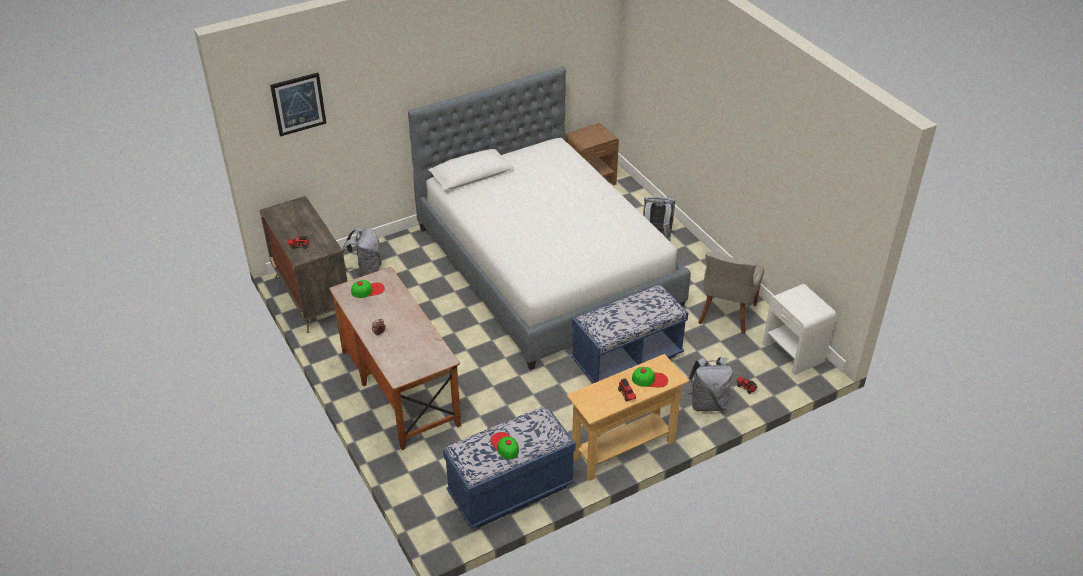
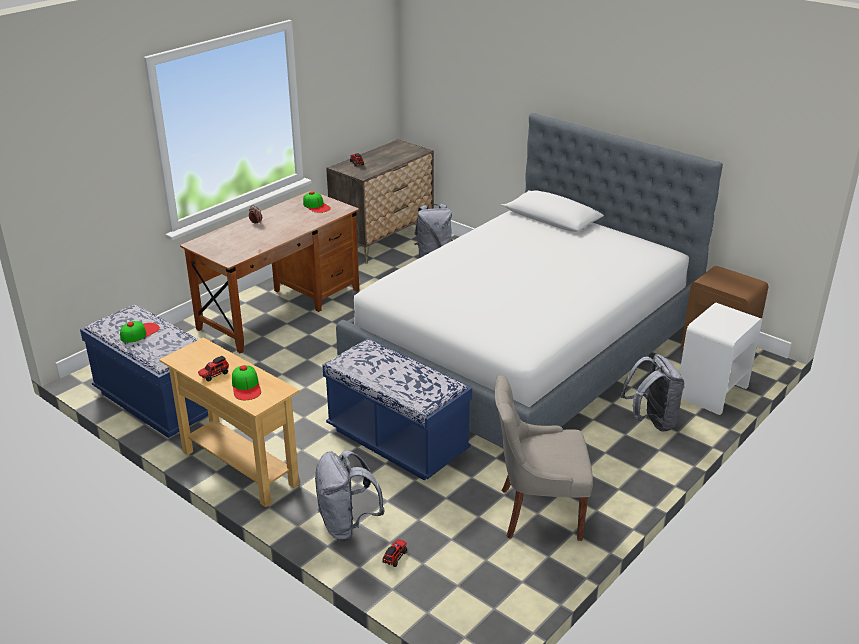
camera: 70 degrees right, 10 degrees down
(298, 104) = (445, 48): picture -> none
(793, 353) = (496, 598): white nightstand -> white nightstand (712, 392)

